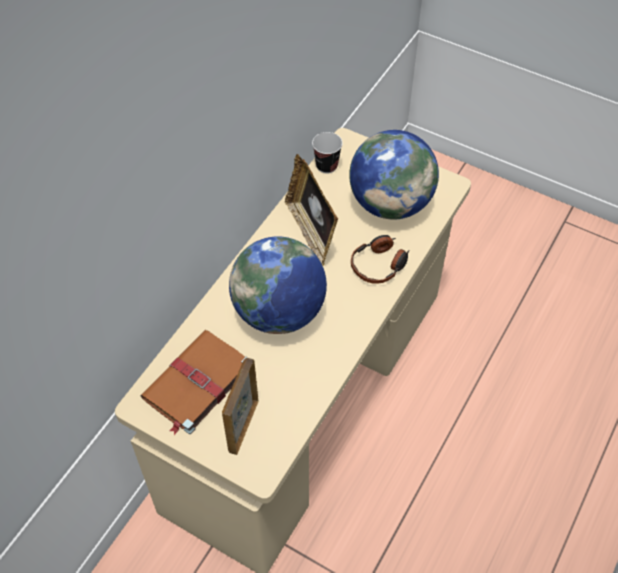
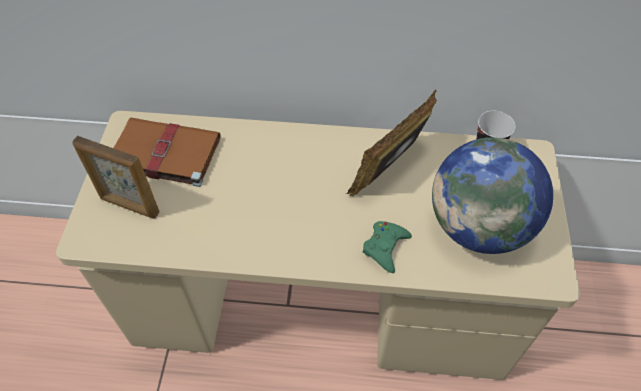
camera: 65 degrees right, 0 degrees up
(243, 426) = (129, 206): picture frame -> picture frame turned 150 degrees counterclockwise
(279, 312) = (273, 183): globe -> none
(379, 265) = (385, 247): headphones -> green game controller

